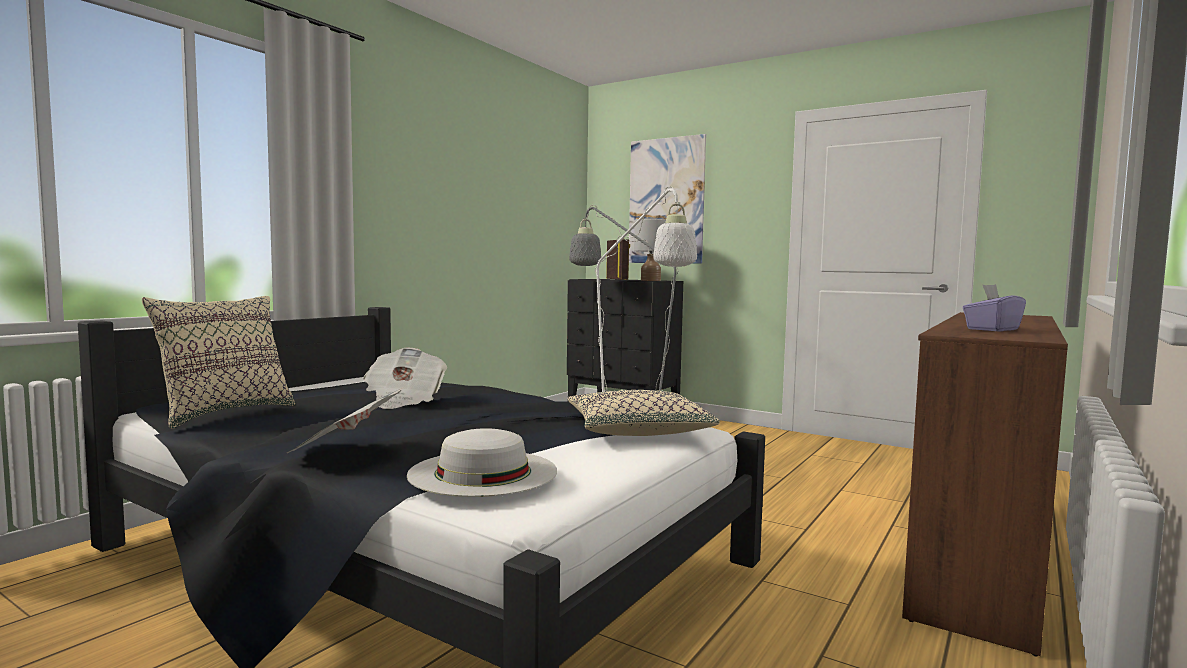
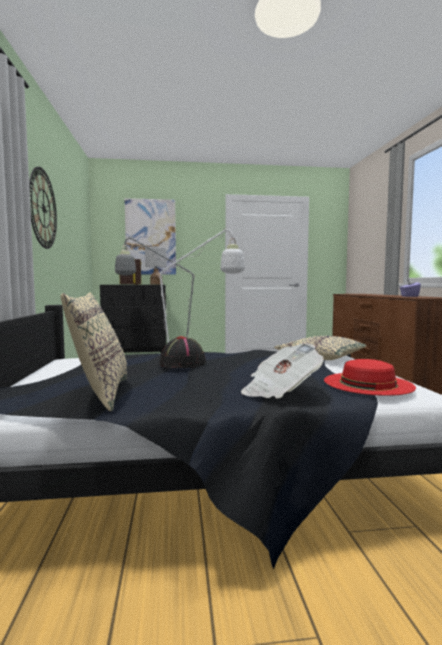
camera: 40 degrees left, 0 degrees up
(404, 400) = (183, 363): newspaper -> black hat
(428, 180) = (43, 208): none -> wall clock
(483, 472) = (367, 383): white hat -> red hat

